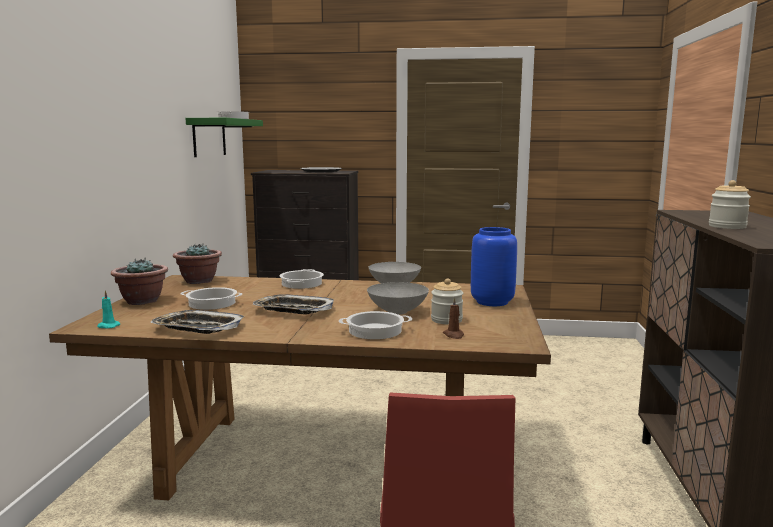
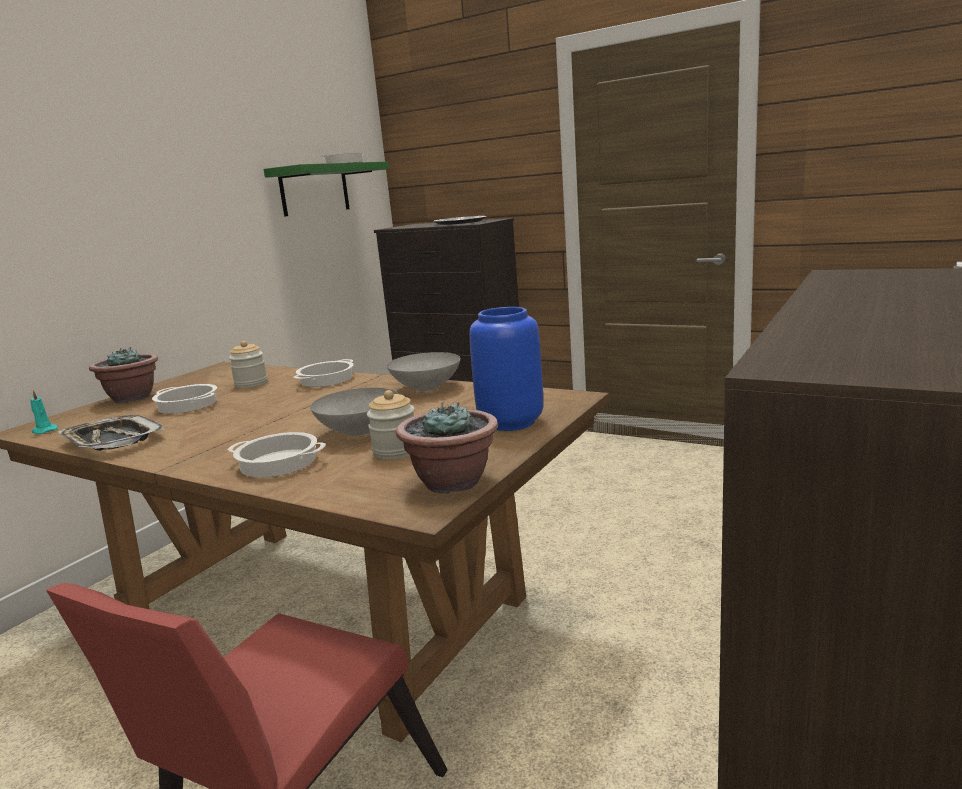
camera: 25 degrees right, 5 degrees up
(199, 281) = (231, 372): potted plant -> potted plant (452, 482)
(293, 310) = (249, 420): tray -> none
(454, 335) = (360, 480): brown candle -> none
(727, 226) = (831, 312): jar -> jar (251, 383)

